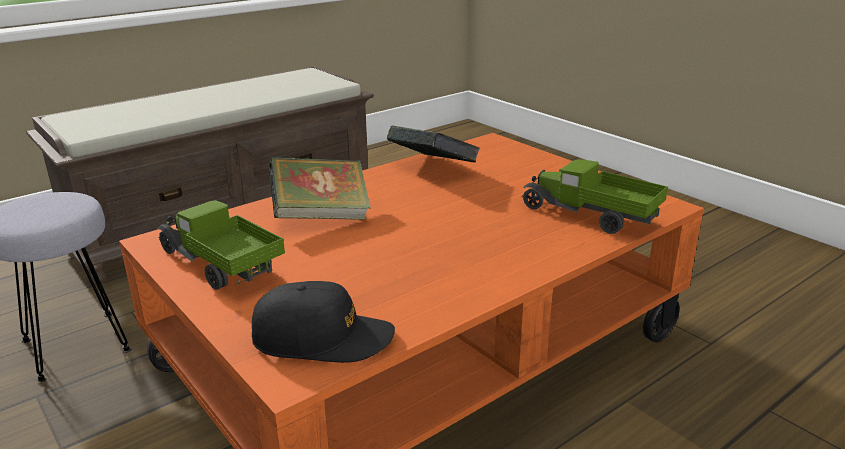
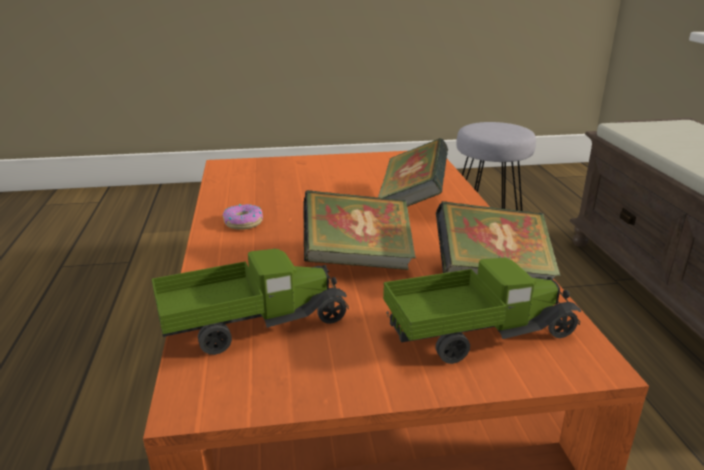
camera: 120 degrees right, 0 degrees up
(219, 265) = (367, 165): toy truck -> toy truck (477, 333)
(322, 338) = (244, 175): black cap -> none
(462, 277) = (243, 222): none -> donut
(467, 208) = (357, 261): none -> book

